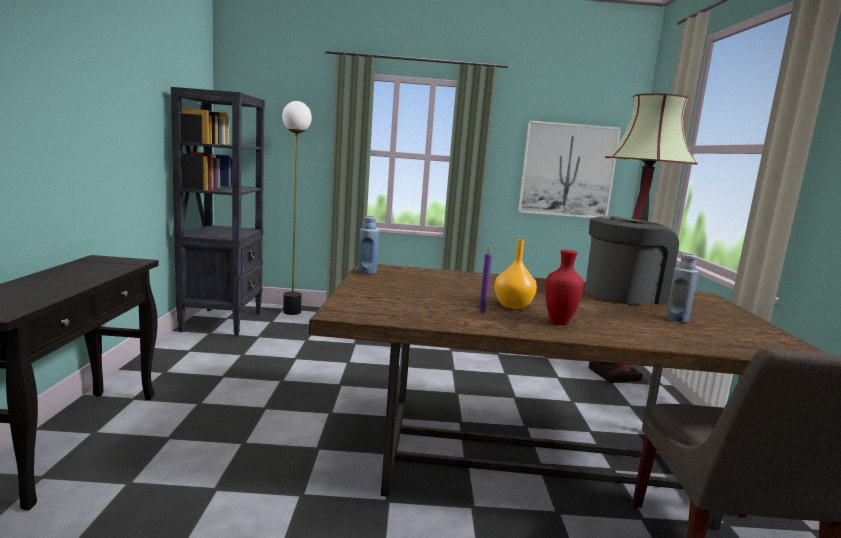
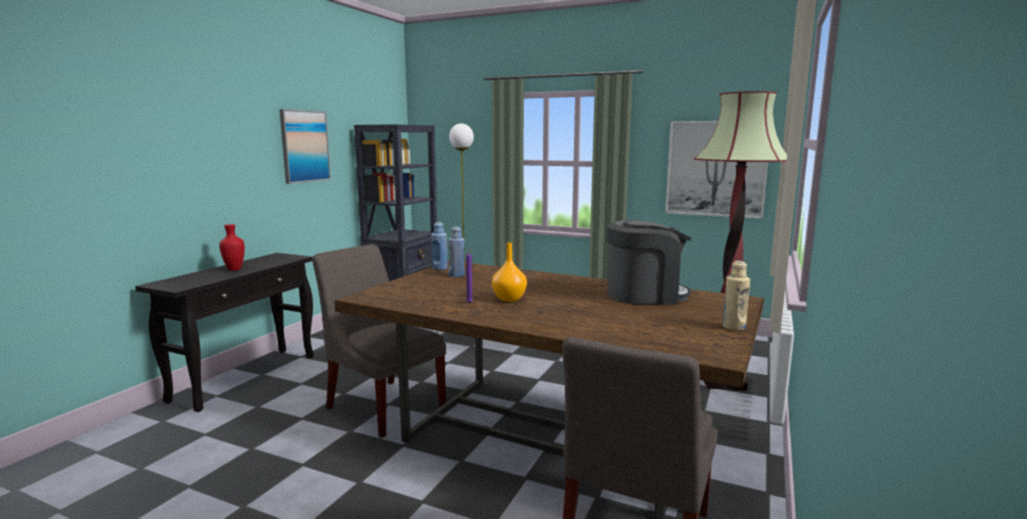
camera: 25 degrees right, 0 degrees up
(119, 107) = (304, 146): none -> picture
(312, 450) = (383, 405): none -> grey chair
(560, 323) = (521, 314): red vase -> red vase (235, 269)
(677, 319) = (648, 318): blue bottle -> blue bottle (456, 275)
(755, 323) = (734, 327): none -> beige bottle

